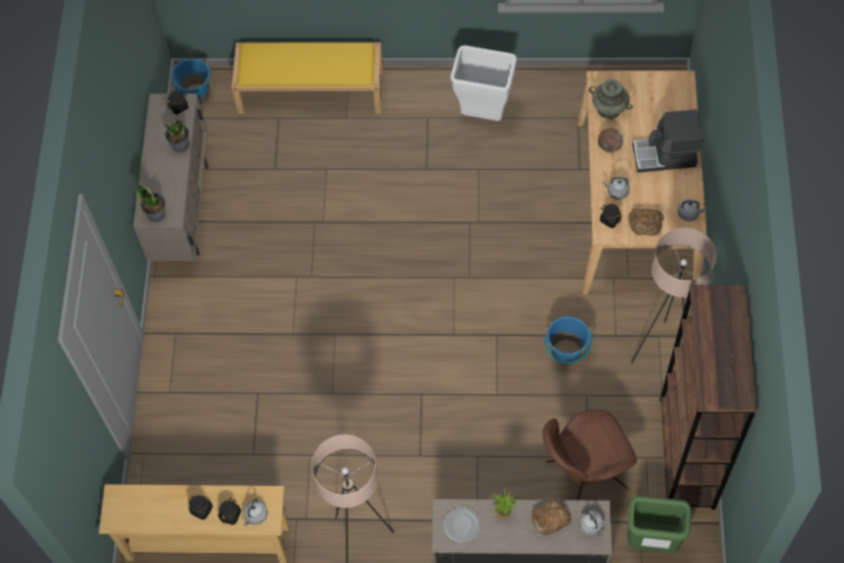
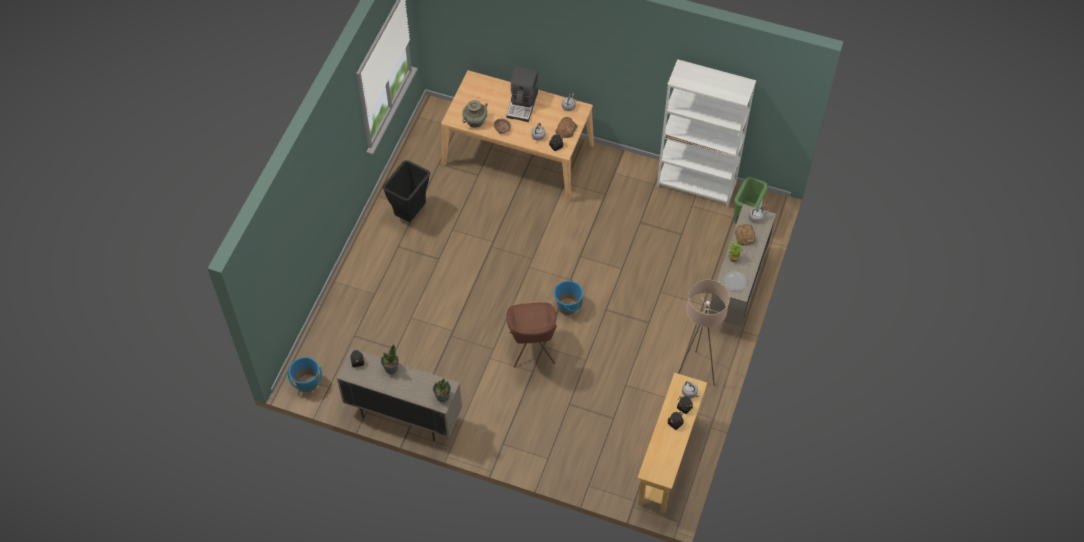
camera: 75 degrees left, 5 degrees down
(312, 91) = (341, 309): yellow bench -> none
(484, 114) = (410, 213): white trash can -> black trash can
(566, 352) = (607, 223): blue bucket -> blue bucket (568, 307)
(583, 476) = (693, 240): brown chair -> brown chair (532, 350)
(661, 351) = (625, 175): beige floor lamp -> none
(687, 453) = (696, 185): brown bookcase -> white bookcase

